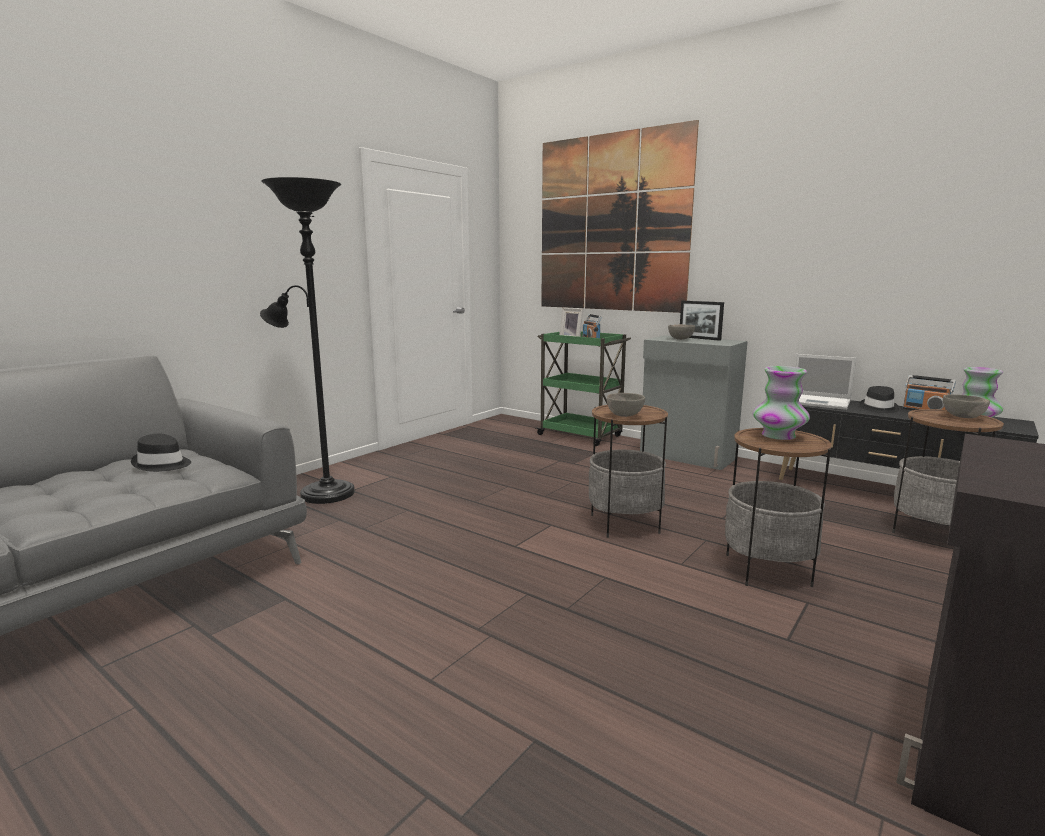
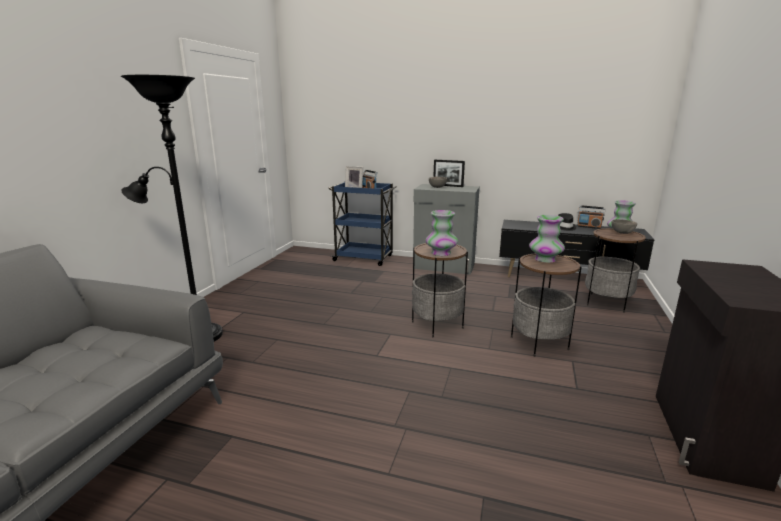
camera: 20 degrees left, 5 degrees up
(162, 464) = (90, 346): black hat -> none
(581, 436) = (364, 258): green cart -> blue cart
(611, 224) = (377, 102): picture -> none
(624, 415) = (441, 253): grey bowl -> vase
(819, 402) = (530, 225): laptop -> none

